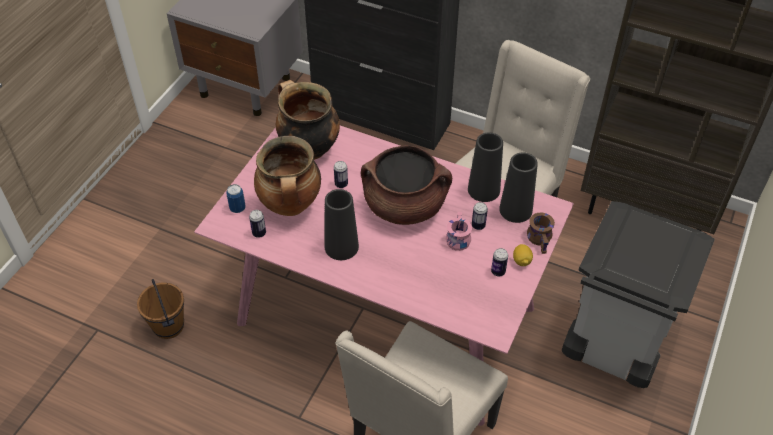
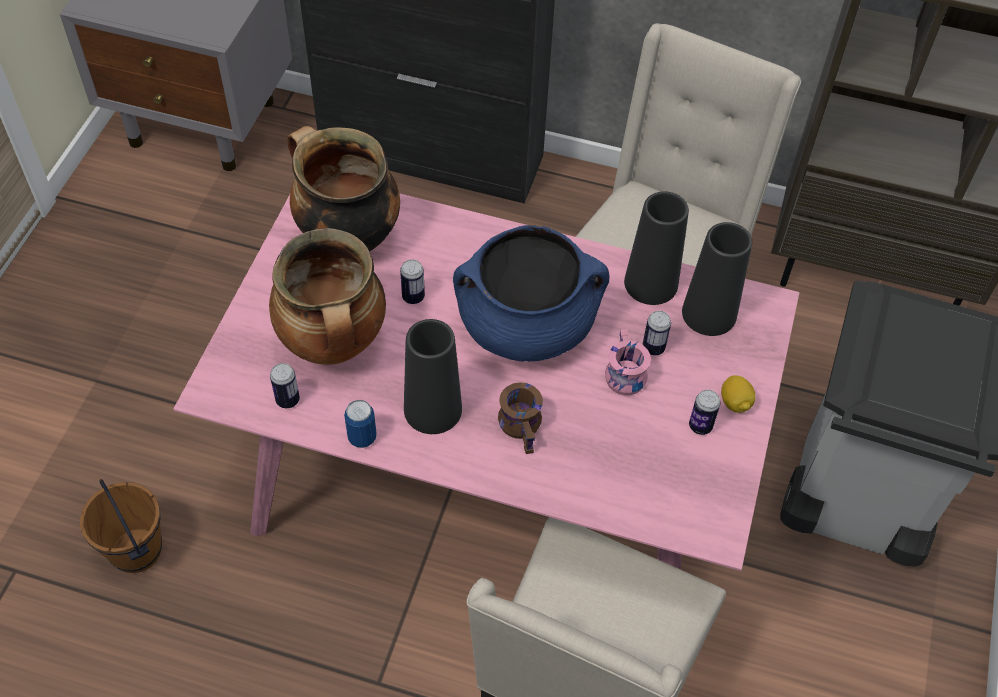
camera: 10 degrees left, 5 degrees up
(237, 208) = (243, 358): can -> can (362, 437)
(405, 206) = (527, 325): brown cooking pot -> blue cooking pot
(541, 239) = (760, 361): brown mug -> brown mug (524, 426)

